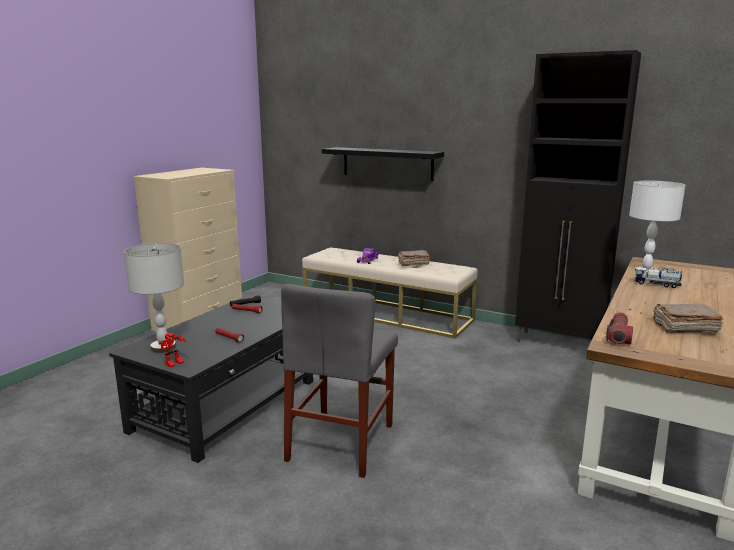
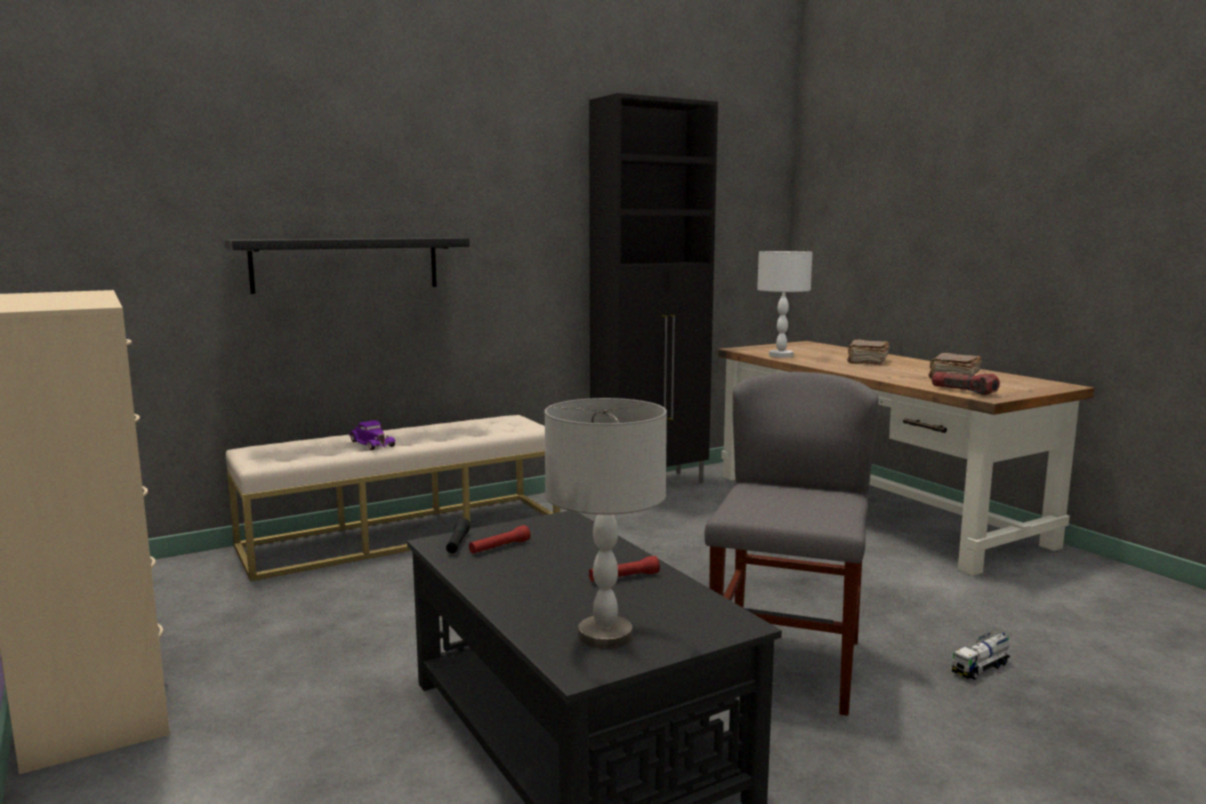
camera: 60 degrees left, 5 degrees down
(174, 364) = (707, 634): toy robot -> none
(341, 442) = (786, 665): grey chair -> grey chair turned 120 degrees counterclockwise
(413, 263) = (445, 430): brown book -> brown book (867, 361)
(656, 284) = (822, 360): toy truck -> toy truck (980, 668)

